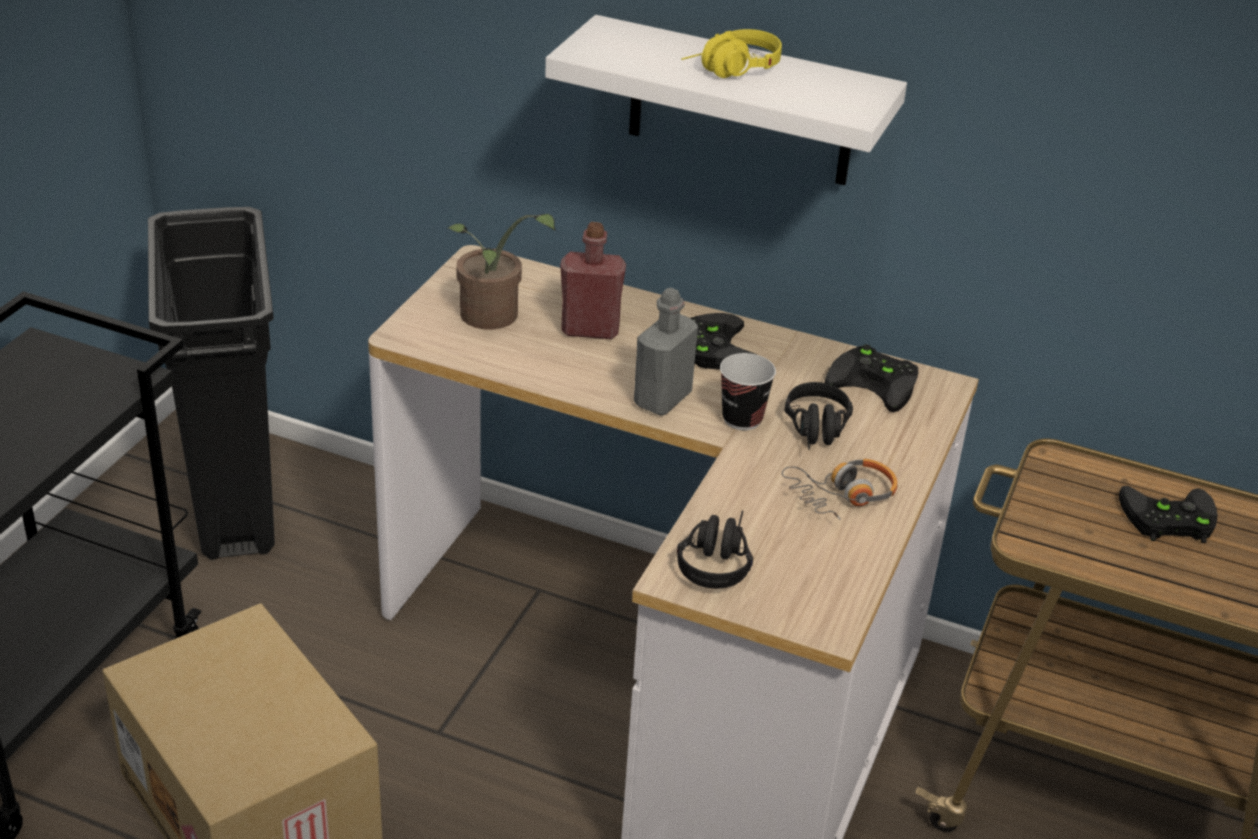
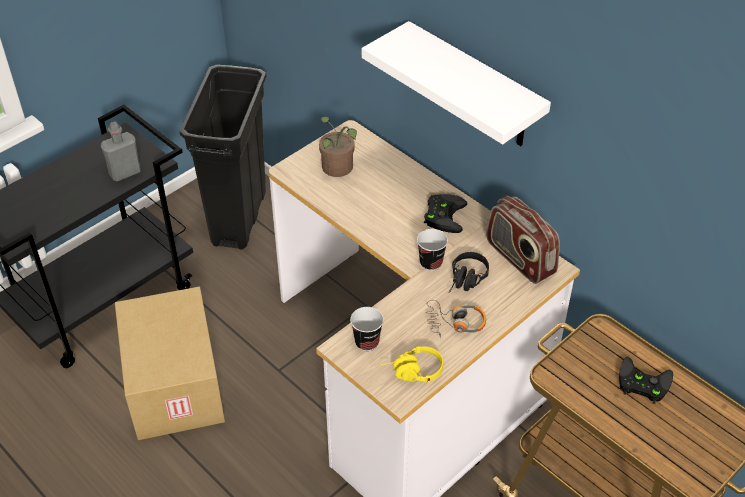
camera: 25 degrees right, 10 degrees up
(590, 330) = (384, 188): red bottle -> none
(662, 399) = (396, 240): grey bottle -> grey bottle (125, 173)
(716, 559) = (367, 342): black headphones -> cup
(731, 70) = (455, 75): yellow headphones -> yellow headphones (411, 372)
(877, 383) = (519, 258): black game controller -> radio

